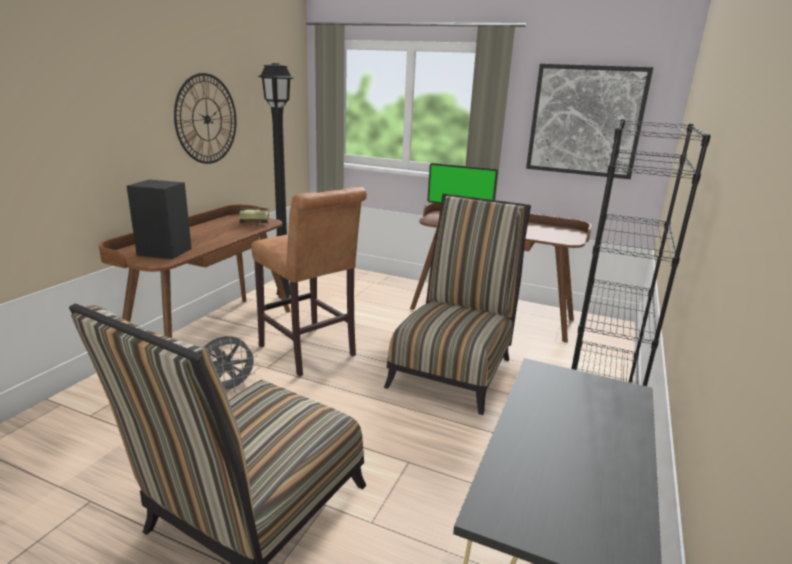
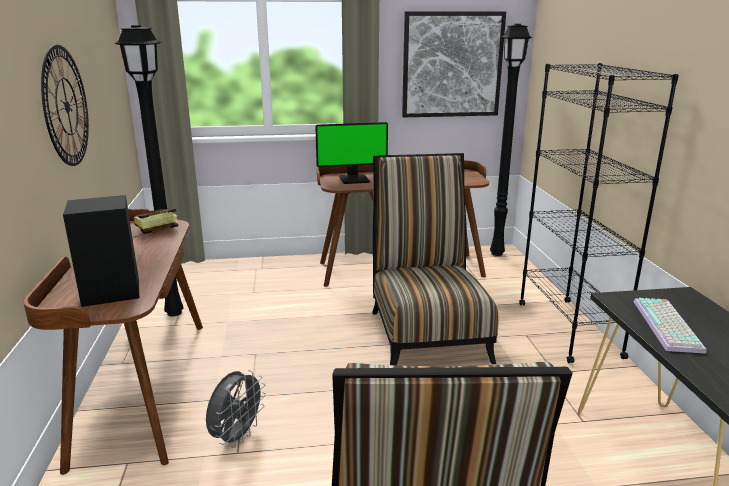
camera: 30 degrees left, 0 degrees up
(310, 353) = (279, 364): brown stool -> none
(552, 409) = (669, 326): none -> keyboard
(604, 326) = (496, 254): none -> black floor lamp

